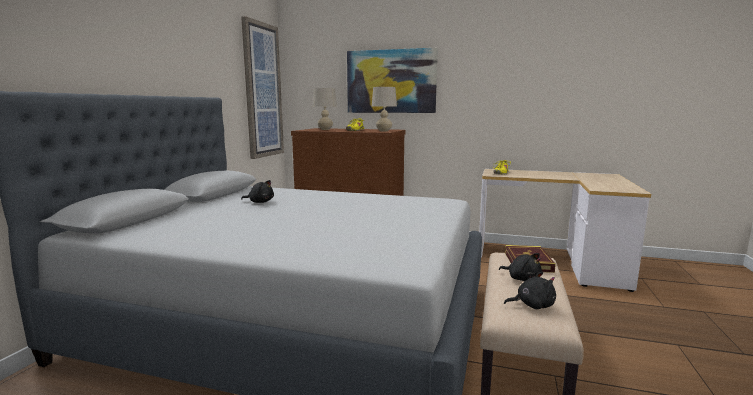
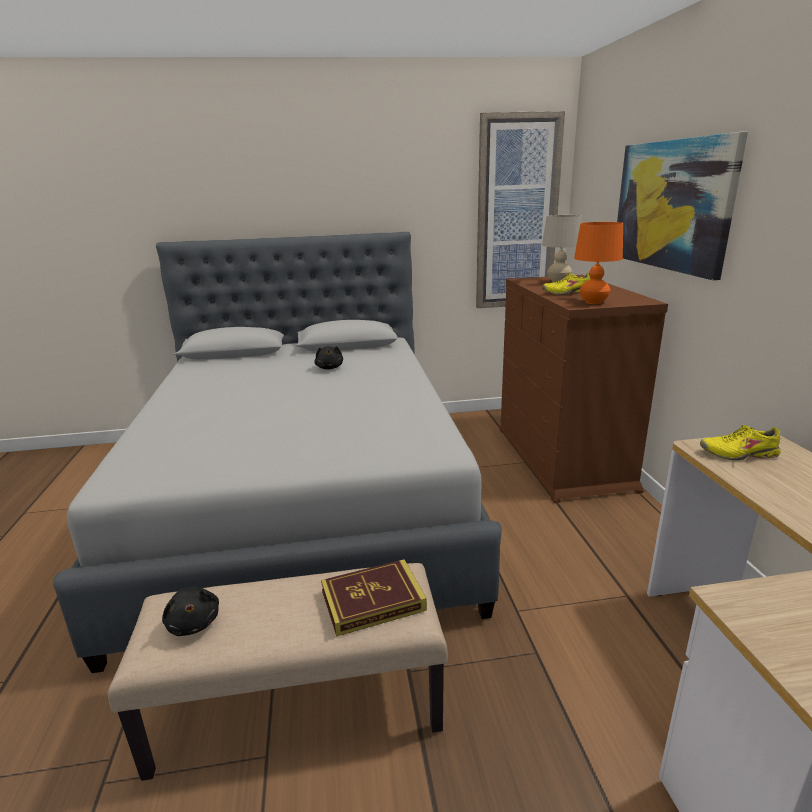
camera: 65 degrees right, 10 degrees up
(384, 131) = (593, 302): beige table lamp -> orange table lamp
(522, 278) = (291, 603): black plush toy -> none

